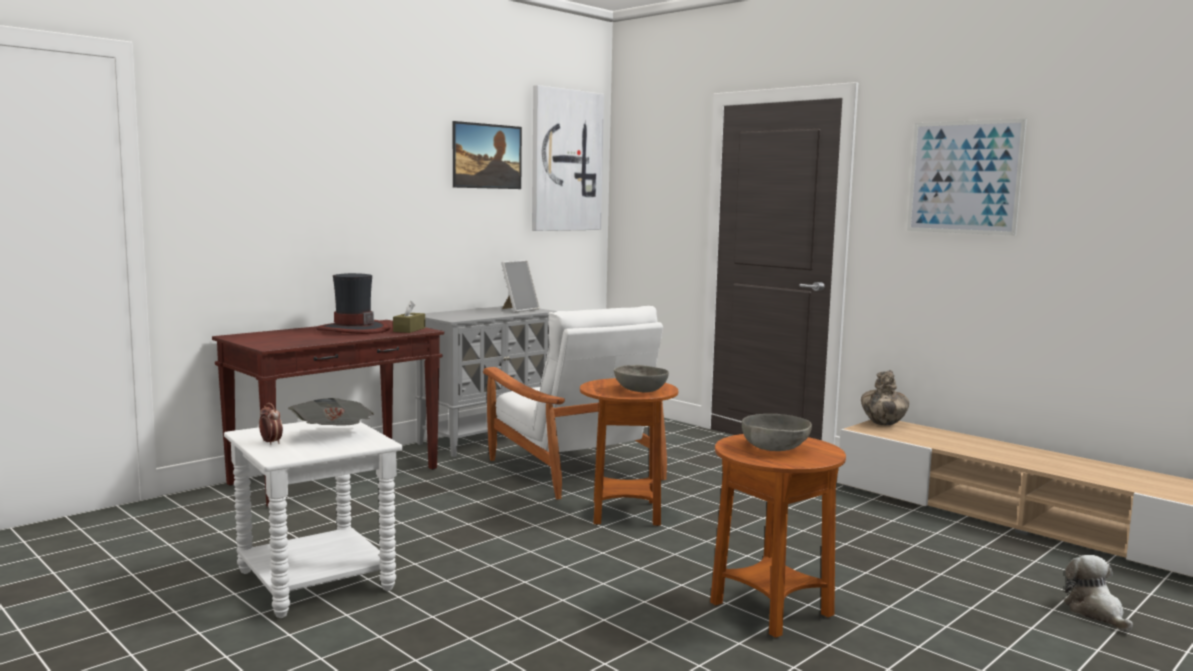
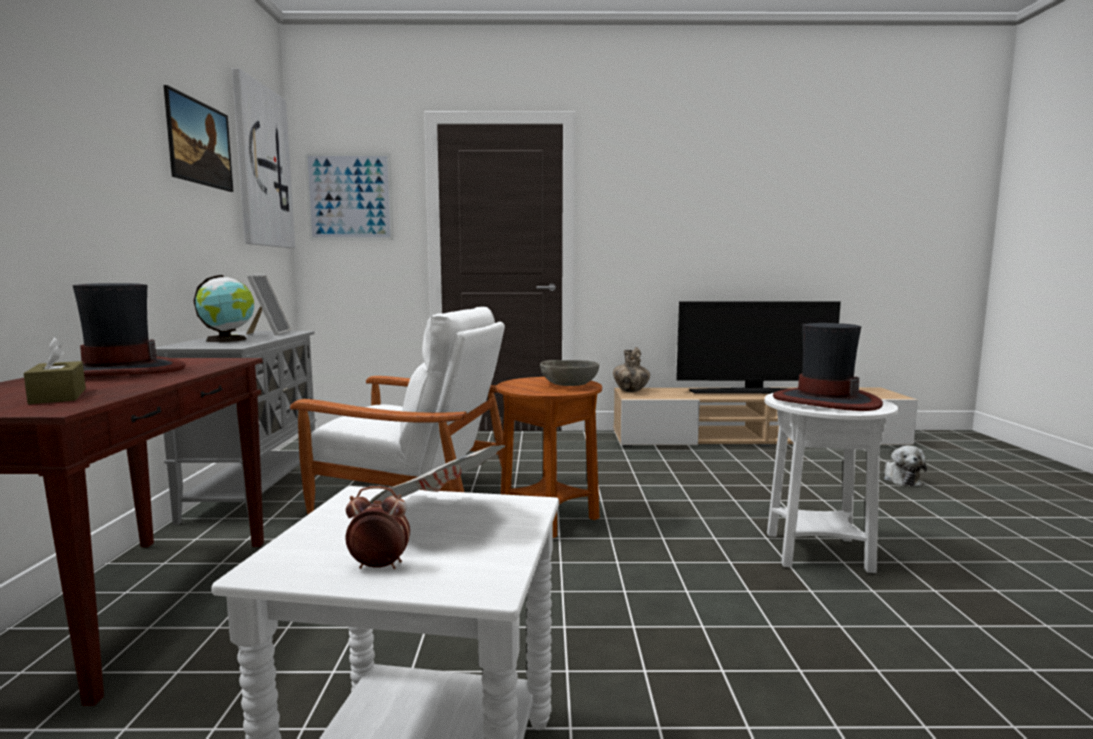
camera: 45 degrees left, 0 degrees up
(409, 330) = (211, 362): brown tissue box -> brown tissue box (58, 396)
(472, 313) = (228, 340): none -> globe
(770, 610) = (817, 553): brown side table -> white side table
(776, 448) = (825, 401): grey bowl -> hat
(964, 177) = (670, 192): picture -> picture (349, 197)
(1038, 458) = (754, 392): none -> television
(1096, 613) = (901, 479): plush toy -> plush toy turned 120 degrees counterclockwise

